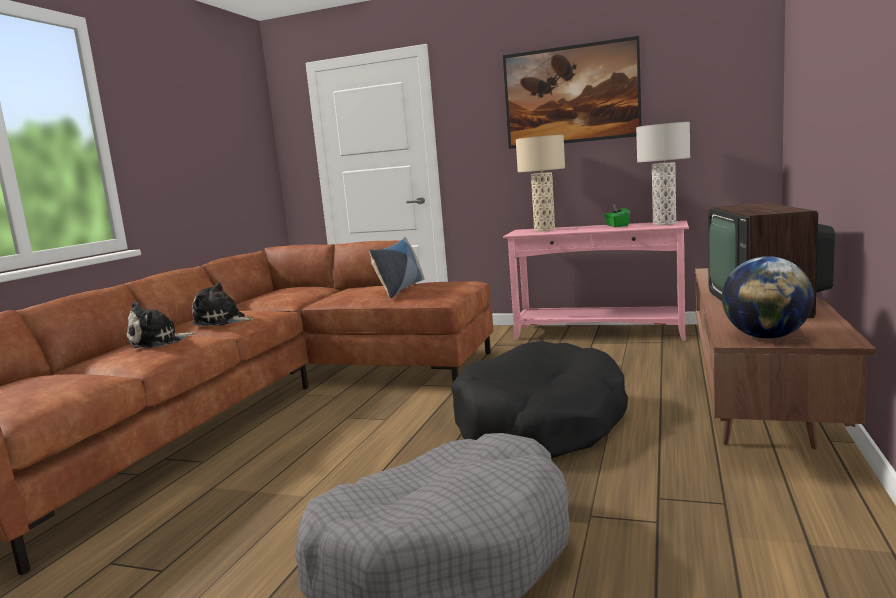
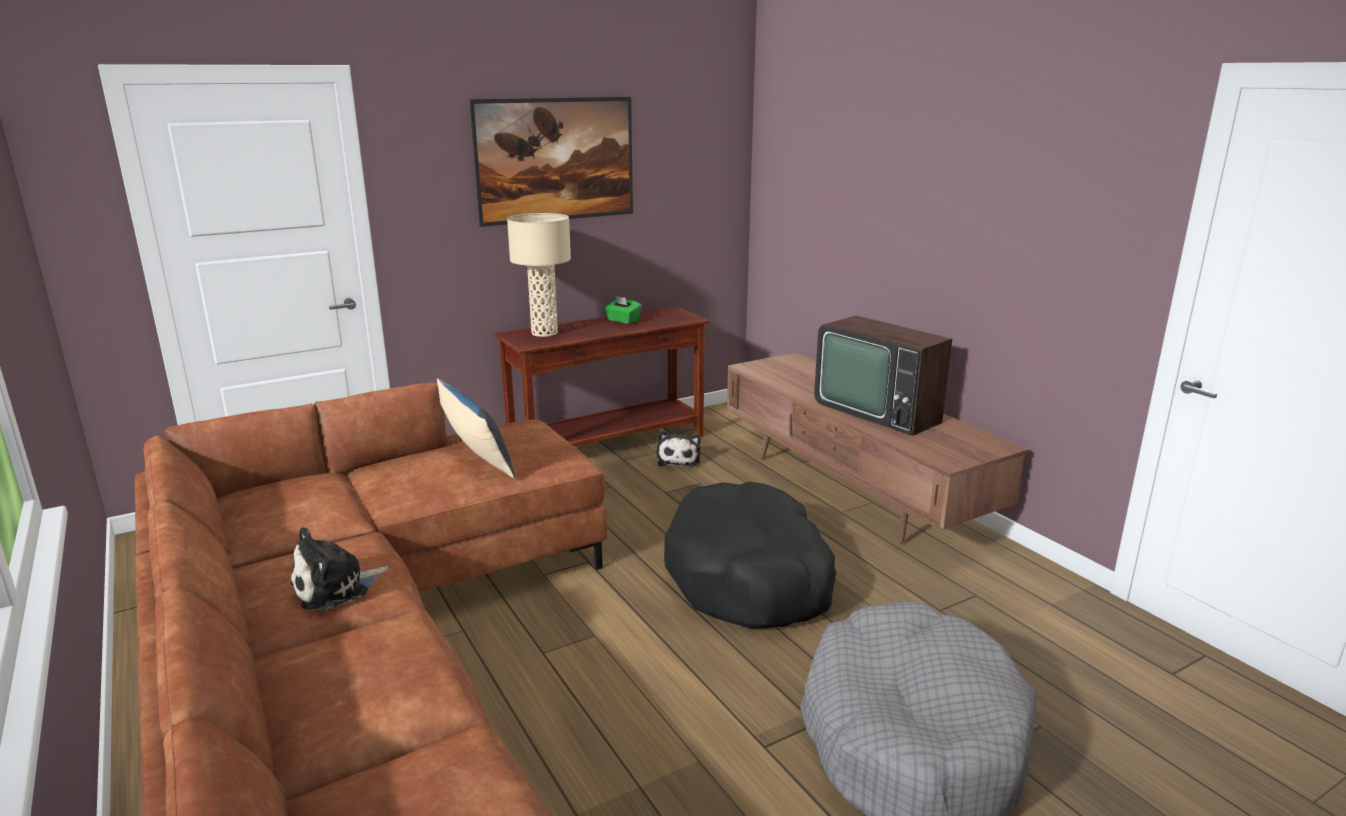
camera: 50 degrees left, 10 degrees up
(158, 342) = (357, 661): plush toy -> plush toy (678, 459)
(599, 333) = (608, 444): pink console table -> brown console table
(664, 223) = (670, 314): white table lamp -> none
(765, 337) = (957, 453): globe -> none

